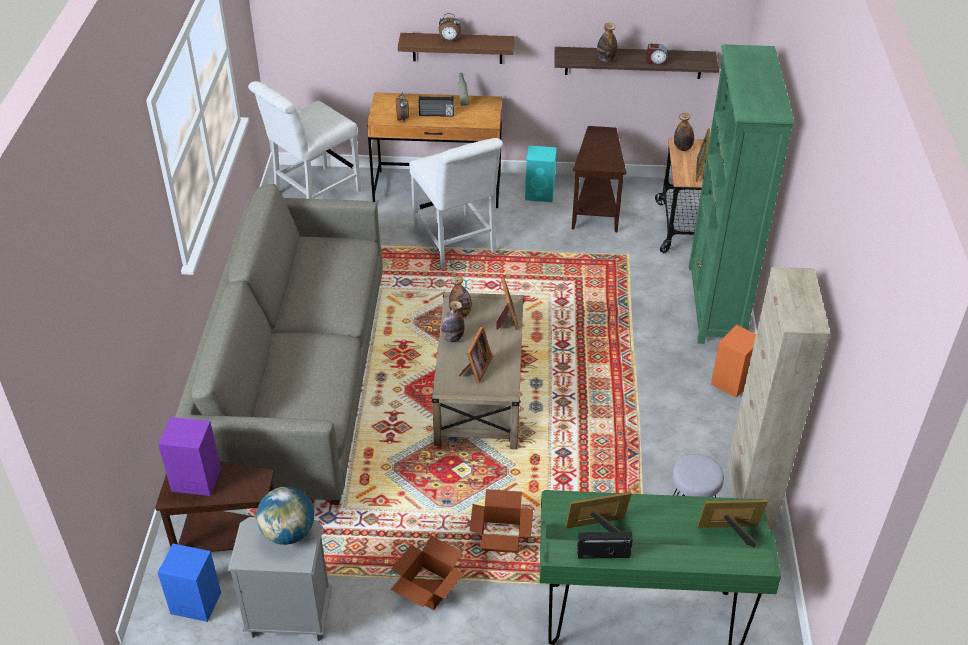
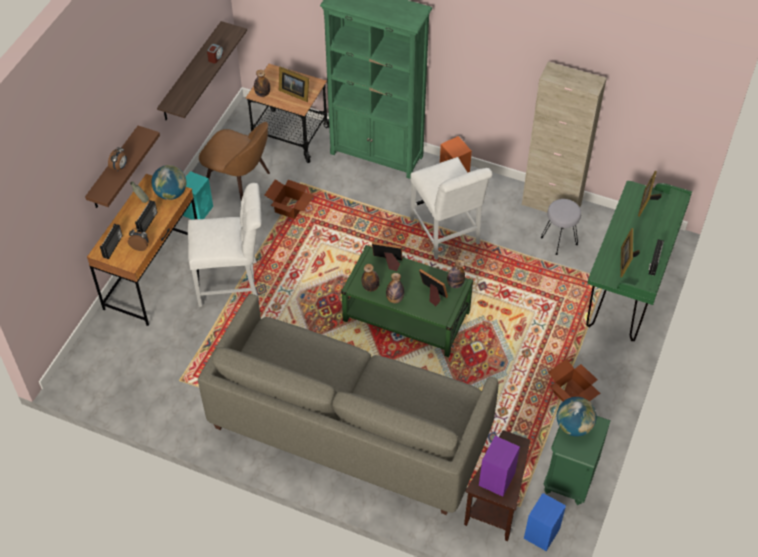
camera: 70 degrees left, 10 degrees up
(289, 616) = (570, 478): grey nightstand -> green nightstand
(313, 194) = (108, 366): white chair -> white chair (446, 235)
(394, 103) = (113, 247): none -> radio
(479, 392) = (406, 316): beige coffee table -> green coffee table
(484, 118) = (171, 193): none -> globe
(500, 538) = (543, 343): cardboard box -> cardboard box (290, 208)
(595, 211) = (239, 184): brown side table -> brown chair
(606, 59) = (195, 84): bottle -> bottle (455, 284)

